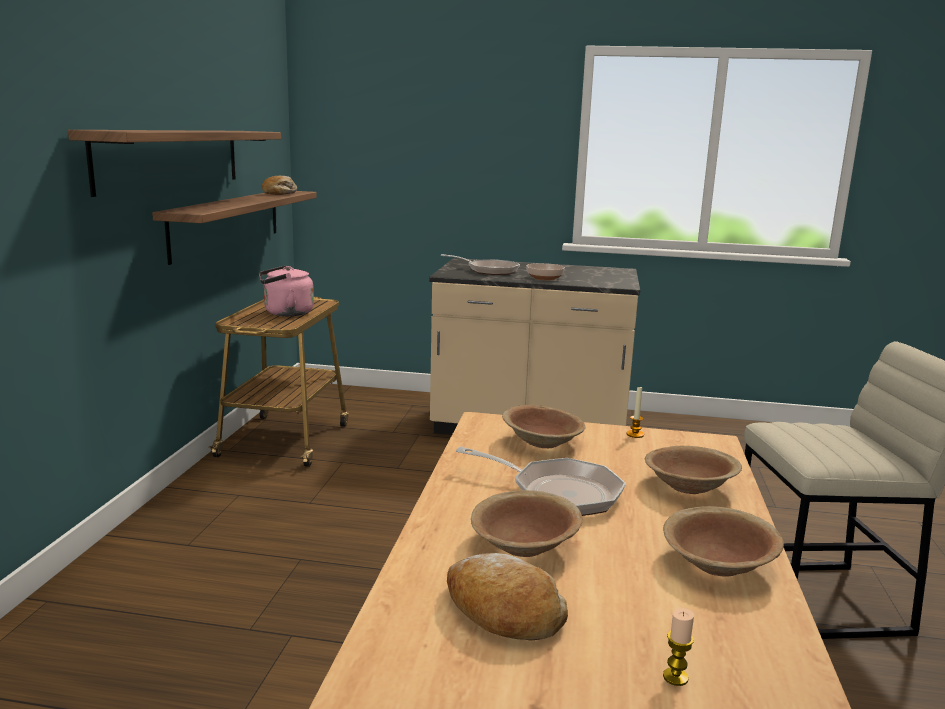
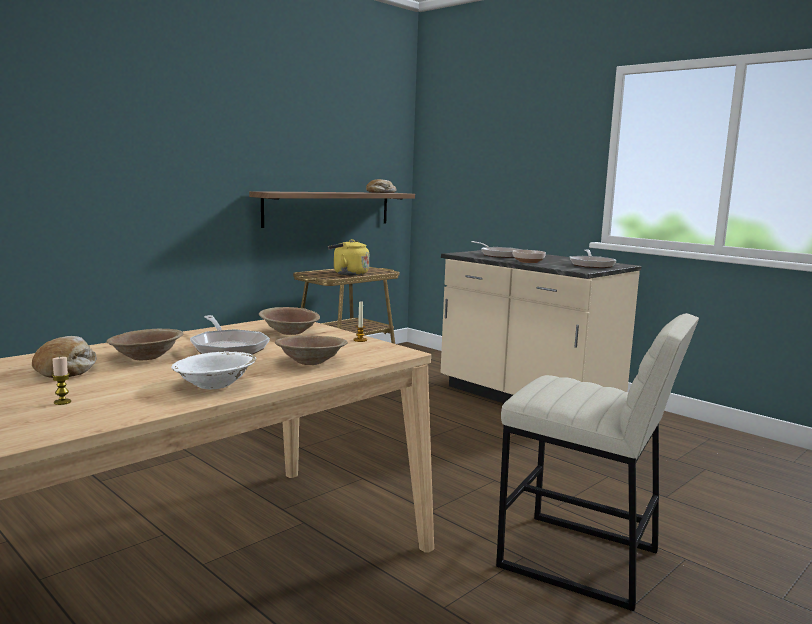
camera: 35 degrees right, 5 degrees down
(171, 158) = (272, 159): shelf -> none
(285, 313) = (348, 273): pink kettle -> yellow kettle
(603, 274) = (591, 265): none -> frying pan
(718, 564) = (214, 385): brown bowl -> white bowl

